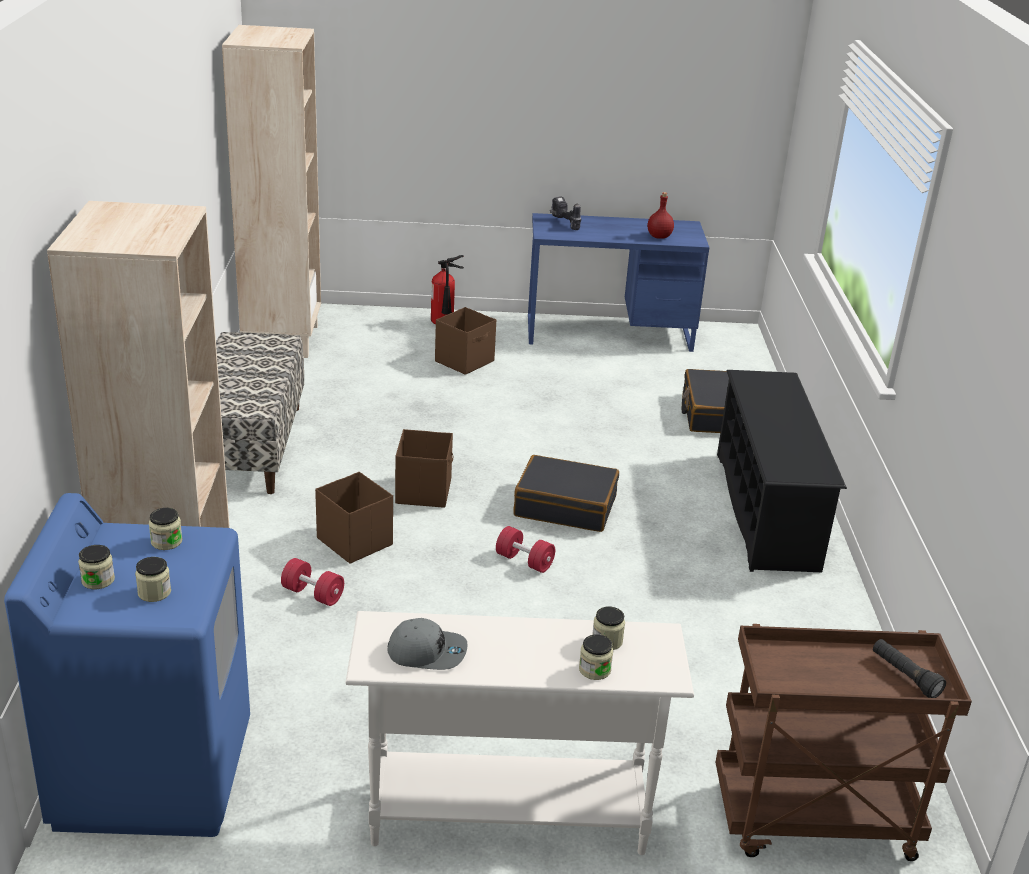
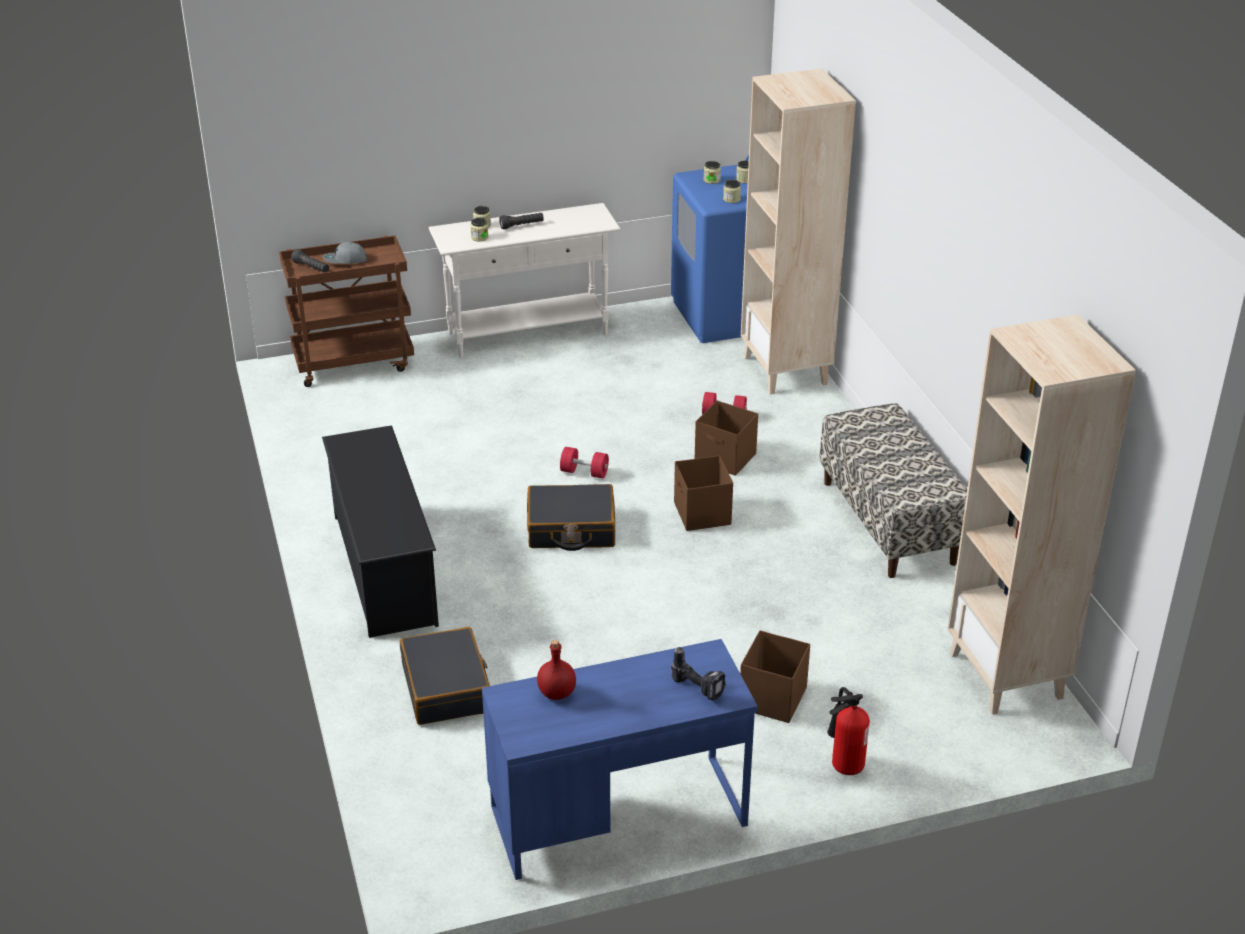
camera: 165 degrees right, 5 degrees up
(427, 652) = (571, 217): grey cap -> grey cap (345, 260)
(523, 652) = (522, 226): none -> black flashlight

